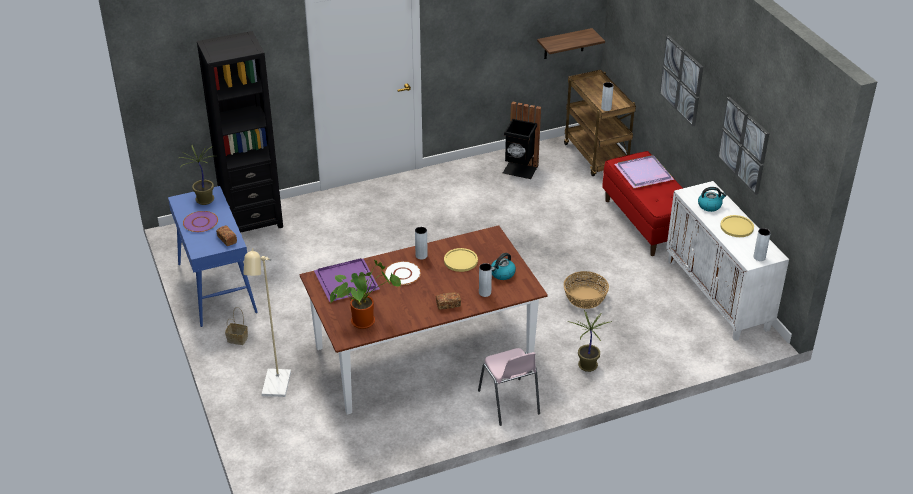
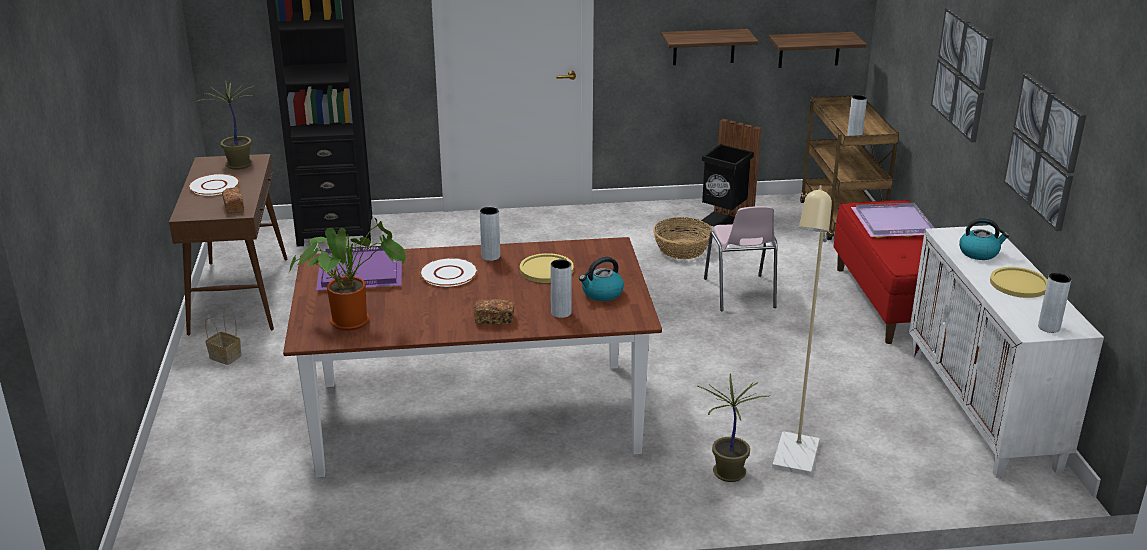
camera: 15 degrees right, 10 degrees down
(200, 222) = (214, 186): purple plate -> white plate
(216, 288) = (239, 295): blue console table -> brown console table
(275, 389) = (235, 426): beige floor lamp -> beige floor lamp (794, 462)
(494, 53) = (704, 47): none -> shelf
(509, 403) = (576, 505): pink chair -> pink chair (739, 294)
(585, 298) = (760, 381): basket -> basket (681, 249)

